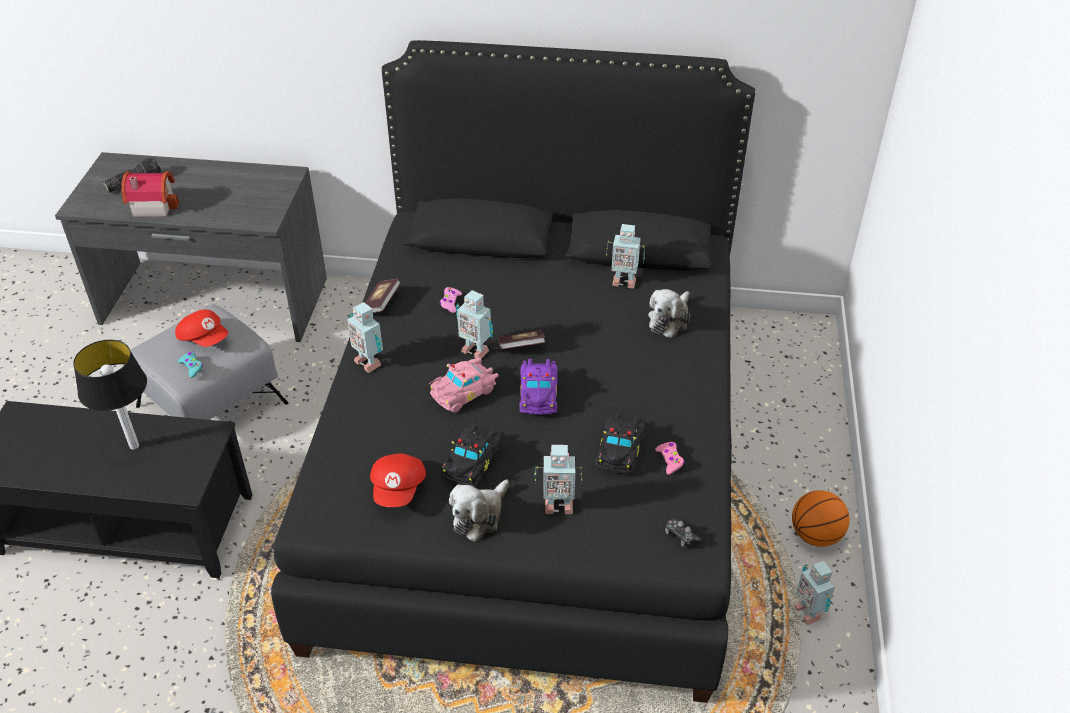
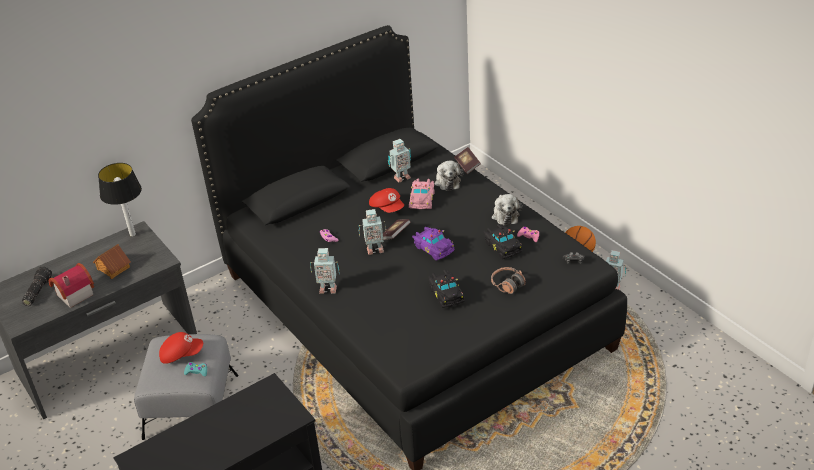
camera: 40 degrees left, 5 degrees down
(135, 445) = (234, 420): table lamp -> table lamp (133, 234)
(217, 200) = (113, 268): none -> toy house
(381, 304) = (291, 261): book -> book (467, 165)
(399, 489) = (429, 326): red cap -> red cap (387, 208)
(465, 391) = (397, 269): pink toy car -> pink toy car (422, 199)
(479, 516) = (480, 312): plush toy -> plush toy (505, 215)
(557, 505) = (507, 284): toy robot -> headphones

